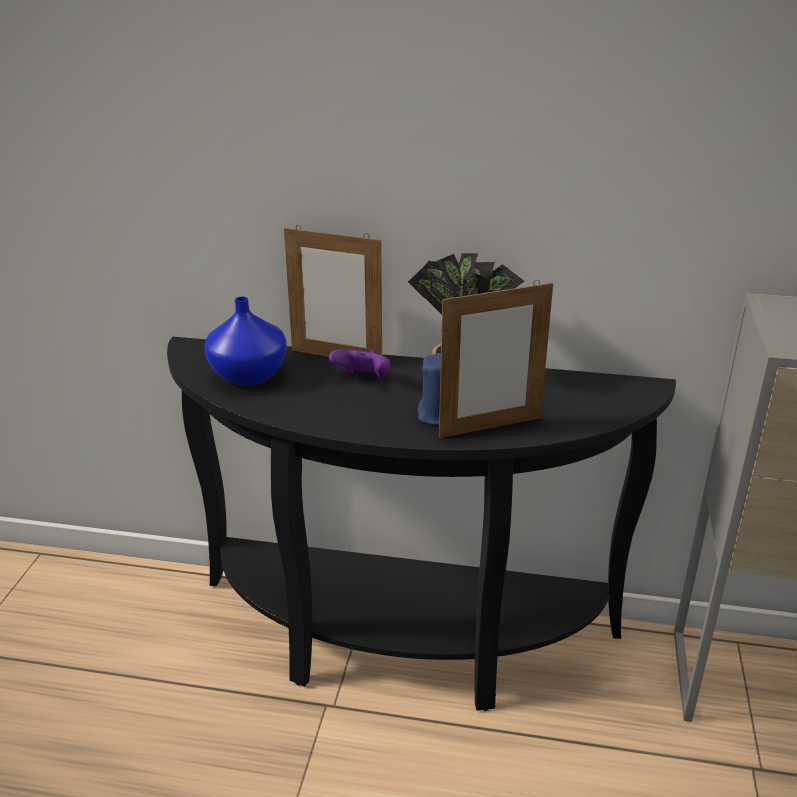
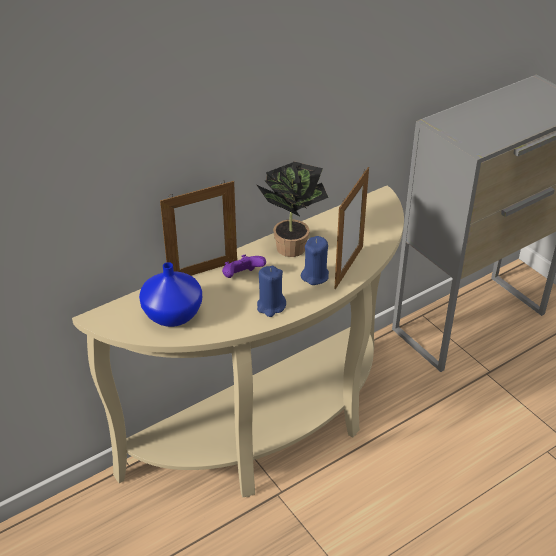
camera: 45 degrees left, 10 degrees up
(345, 416) = (271, 306): none -> blue candle
(400, 643) = (273, 432): black console table -> beige console table

